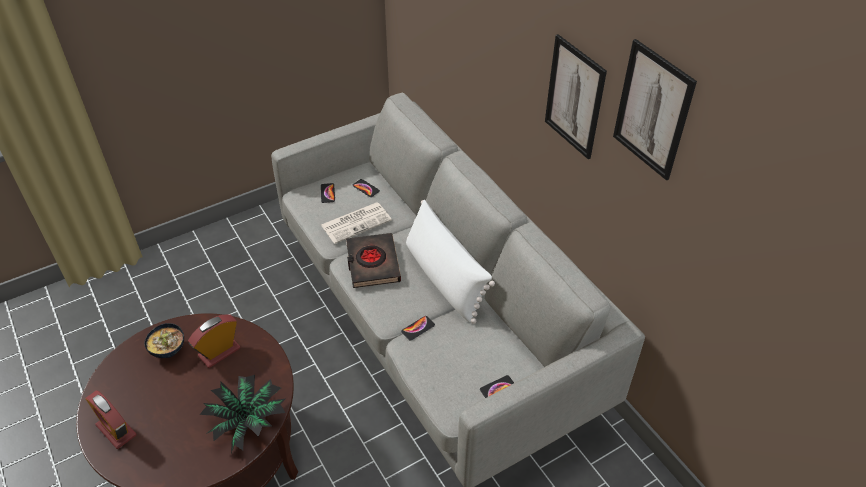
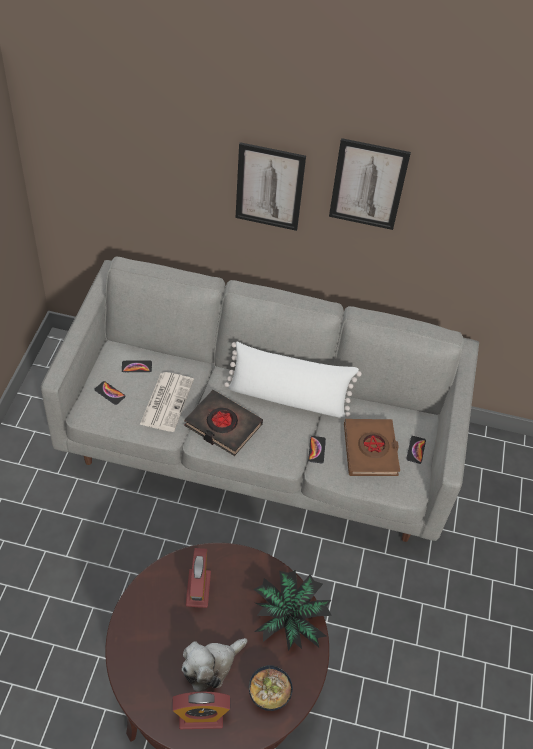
camera: 50 degrees left, 5 degrees up
(162, 406) = (211, 666): none -> plush toy
(169, 350) = (155, 622): bowl -> bowl (269, 694)
(459, 360) = (370, 450): none -> brown book
(652, 110) = (470, 168): picture -> picture (269, 187)

